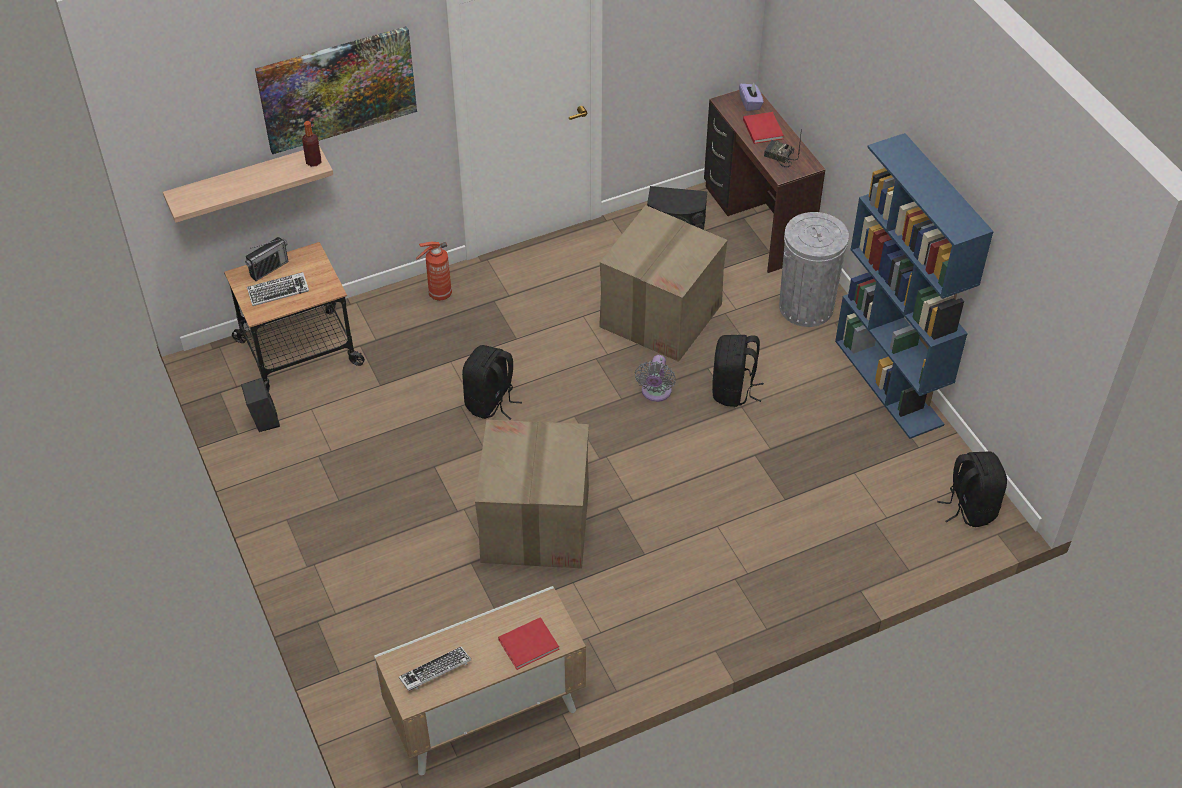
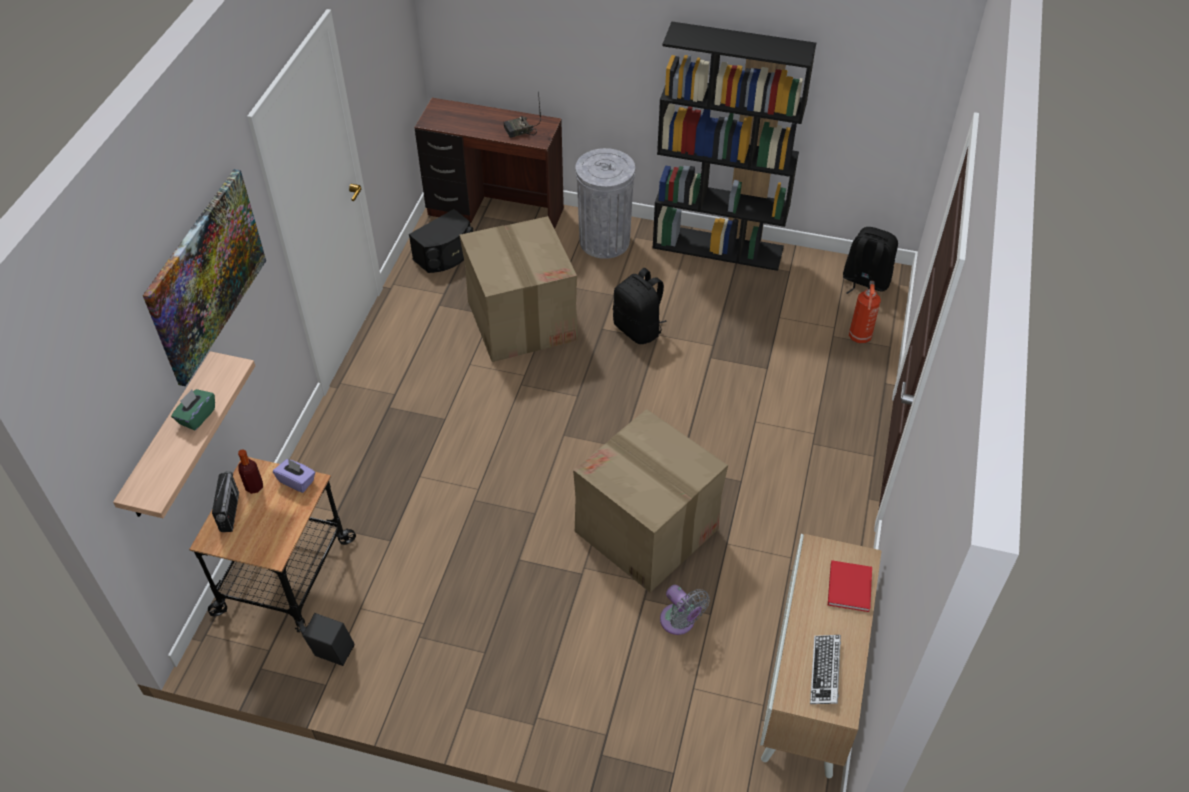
camera: 50 degrees left, 0 degrees up
(260, 178) = (197, 416): none -> green tissue box
(278, 291) = (266, 522): keyboard -> none
(313, 162) = (226, 367): bottle -> bottle (254, 487)
(439, 294) = (339, 437): fire extinguisher -> fire extinguisher (859, 338)
(490, 403) = (492, 478): black backpack -> none
(655, 393) = (593, 373): grey fan -> grey fan (679, 622)
(750, 103) = (448, 111): purple tissue box -> purple tissue box (297, 481)
(762, 128) = (481, 121): red book -> none
(889, 382) = (718, 247): blue bookcase -> black bookcase

